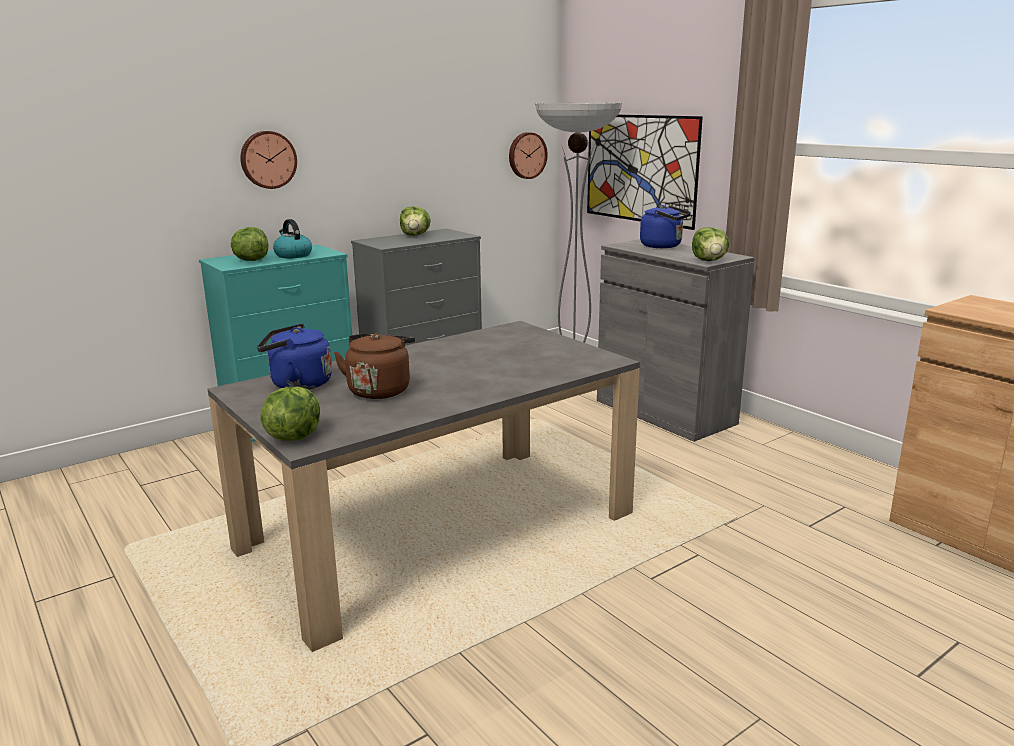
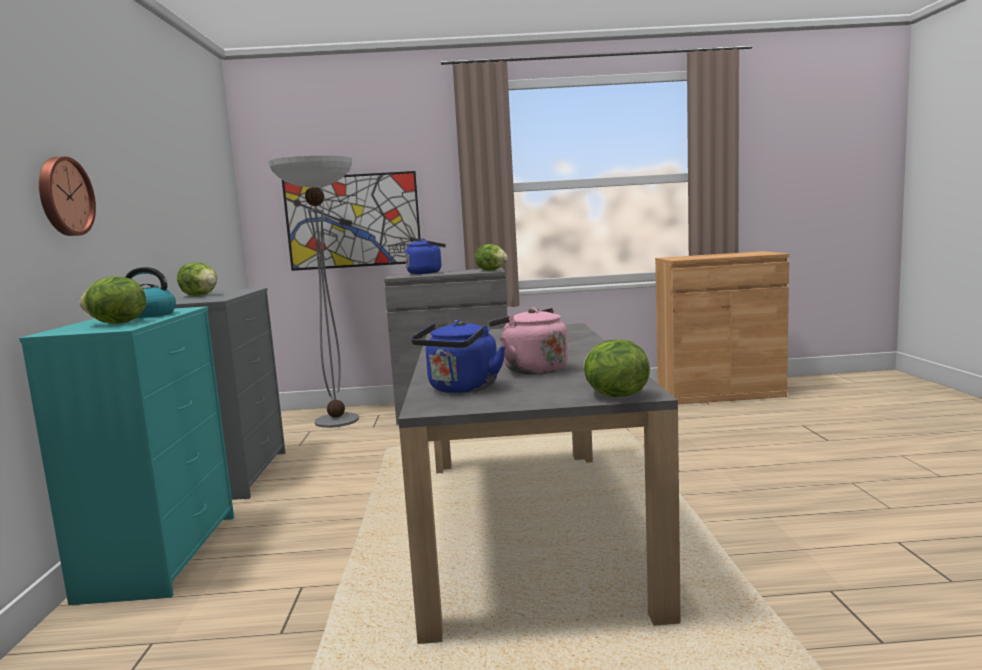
camera: 55 degrees left, 10 degrees down
(380, 390) = (531, 369): brown kettle -> pink kettle
(526, 155) = (227, 219): wall clock -> none

